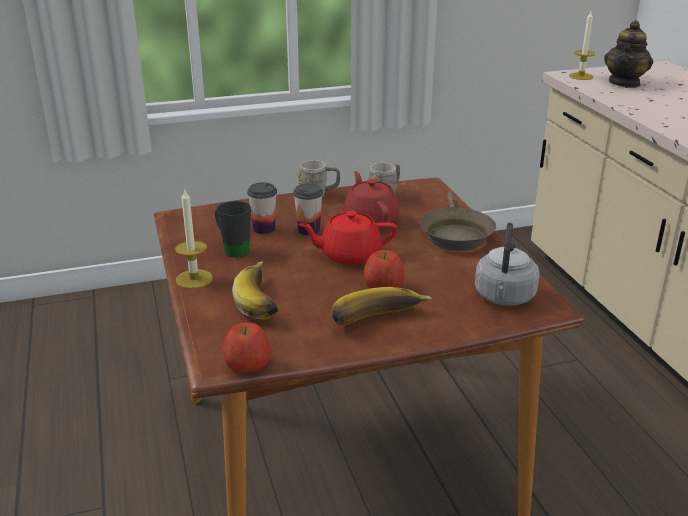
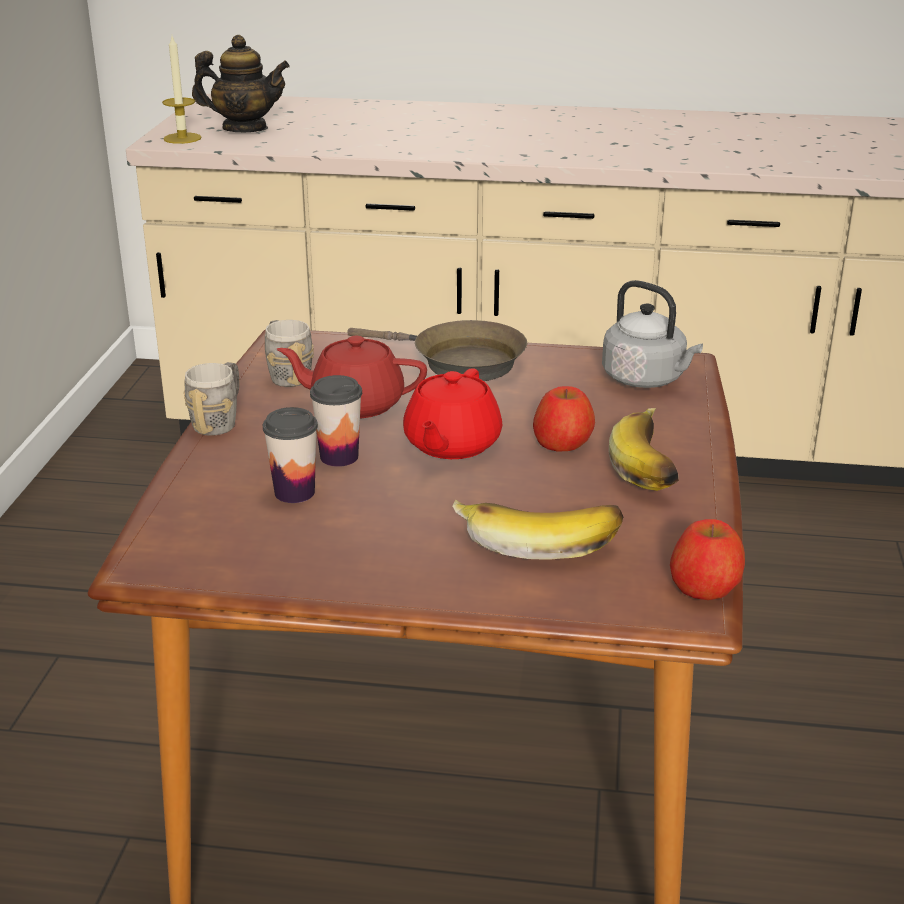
camera: 65 degrees left, 0 degrees up
(194, 279) = (413, 588): candle -> none
(232, 249) = (339, 534): black mug -> none
(625, 83) = (245, 129): teapot -> teapot turned 45 degrees counterclockwise

